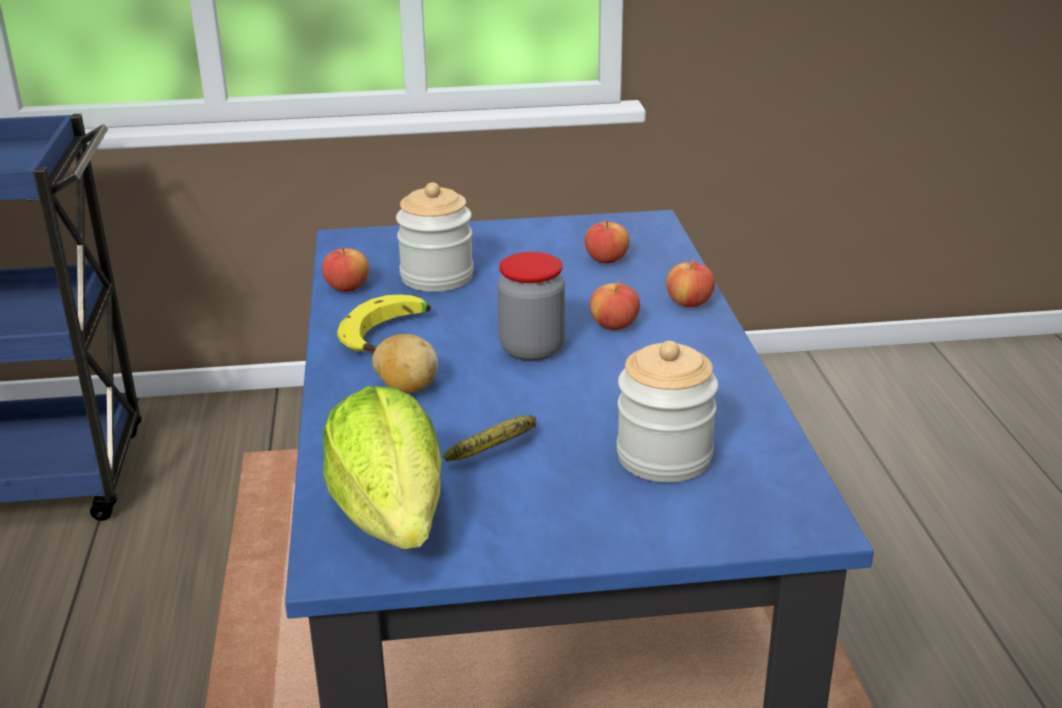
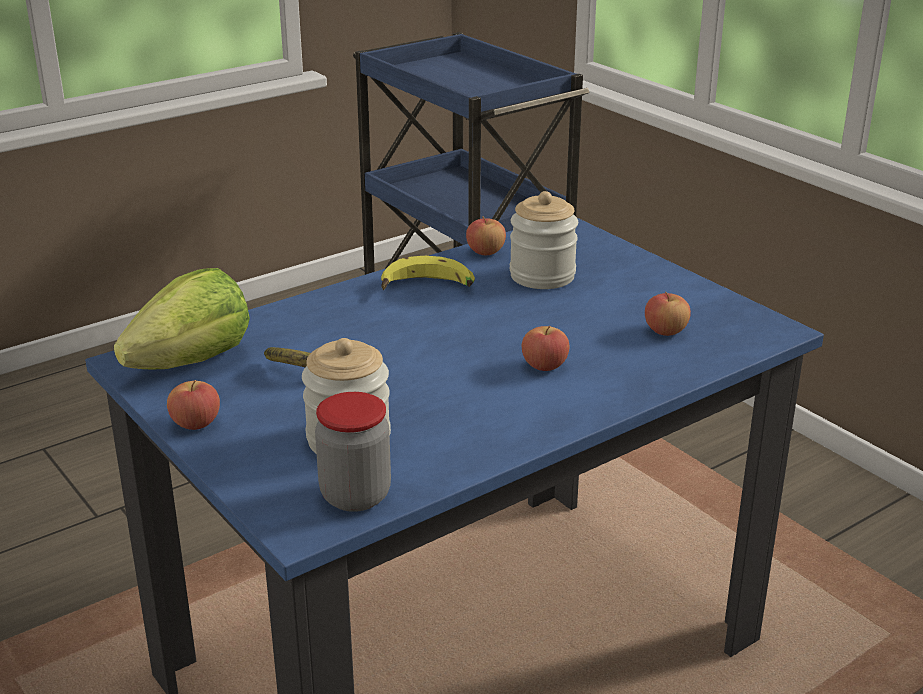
camera: 60 degrees right, 0 degrees up
(406, 388) = (359, 316): potato -> none
(531, 349) = (465, 344): jar -> jar (355, 496)
(689, 303) = (628, 388): apple -> apple (195, 423)

